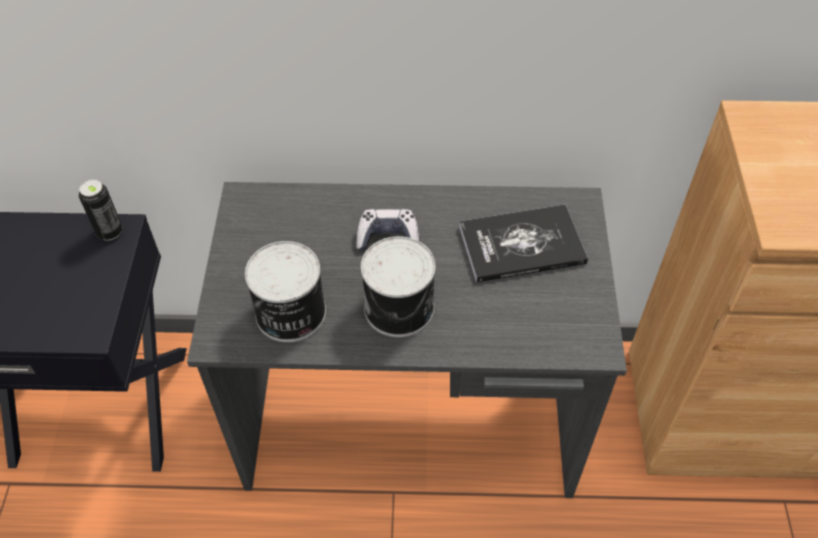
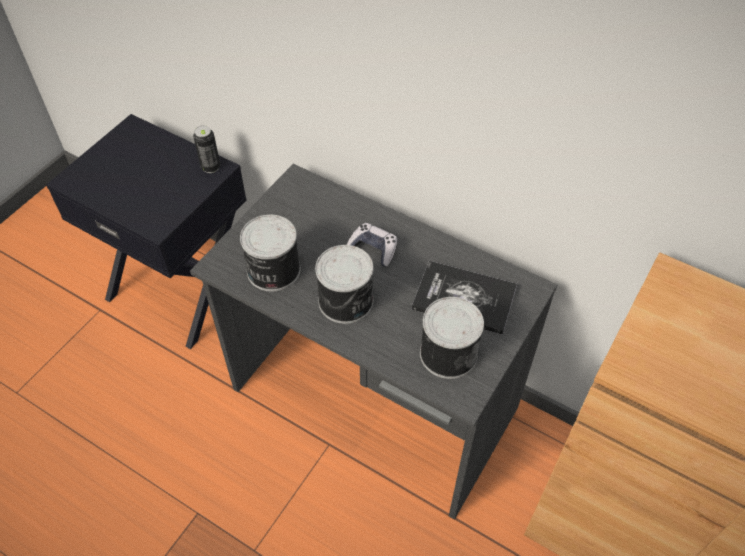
camera: 30 degrees right, 0 degrees up
(546, 310) = (447, 352): none -> can

